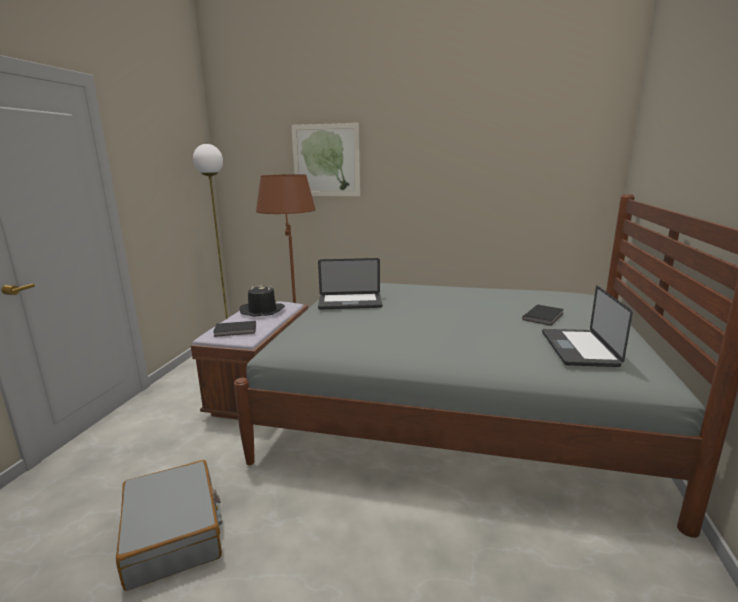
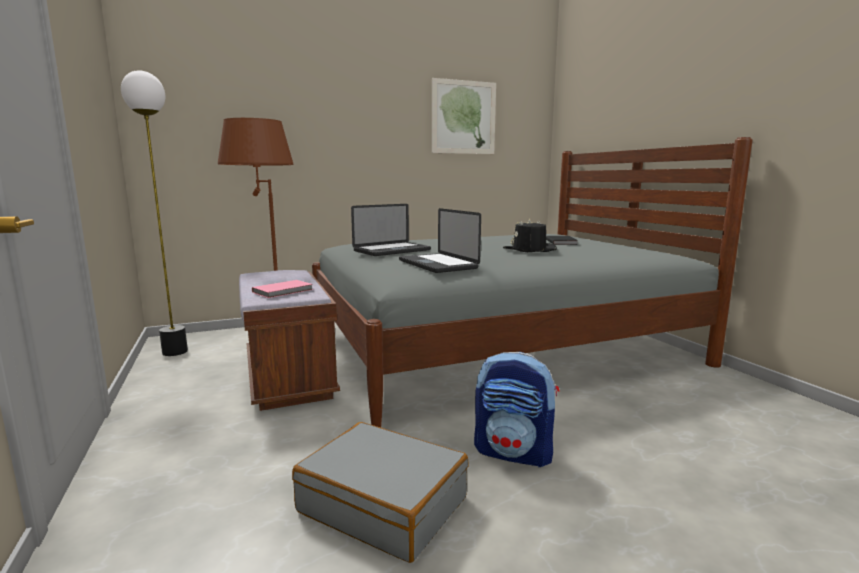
camera: 35 degrees left, 5 degrees down
(236, 330) = (284, 291): black book -> pink book
(262, 311) = (276, 276): black hat -> black hat (529, 250)
(308, 536) = (514, 452): none -> backpack
(326, 160) = (286, 112): picture -> picture (463, 117)
(578, 348) = (621, 250): laptop -> laptop (437, 264)

